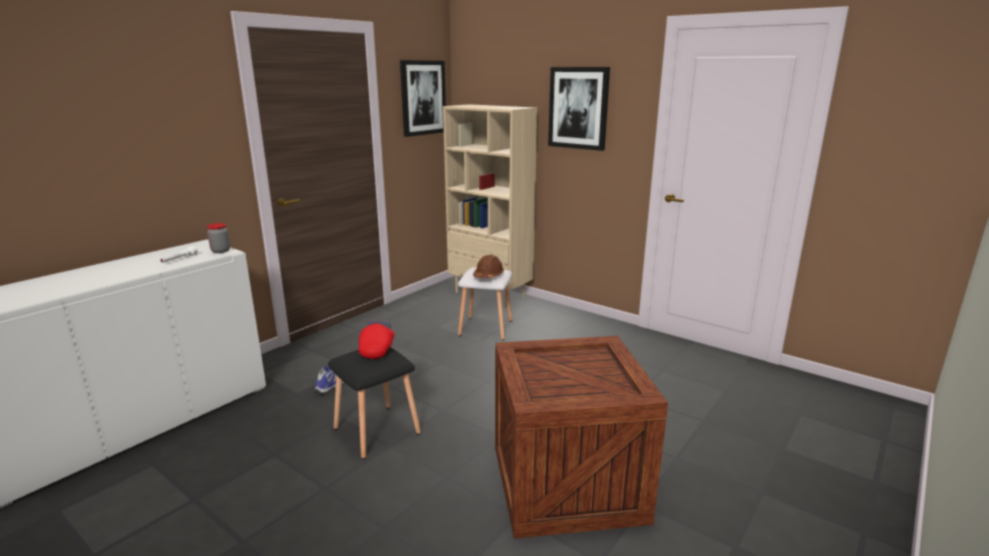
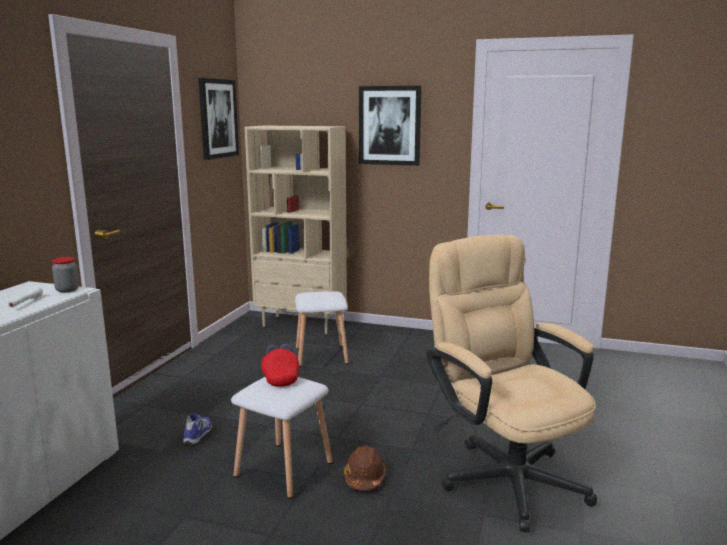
camera: 20 degrees left, 5 degrees down
(376, 431) = (283, 470): black stool -> white stool
(488, 275) = (326, 298): brown hard hat -> brown hard hat (364, 478)
(568, 481) = (504, 474): crate -> beige office chair

